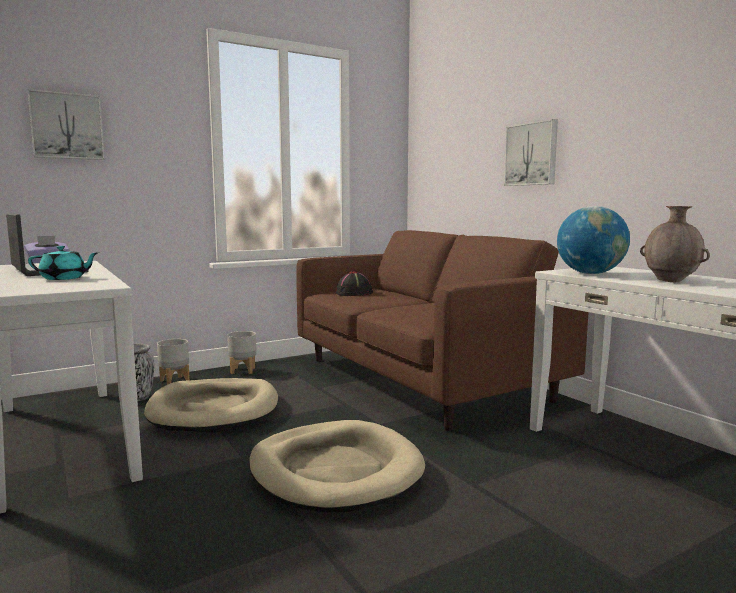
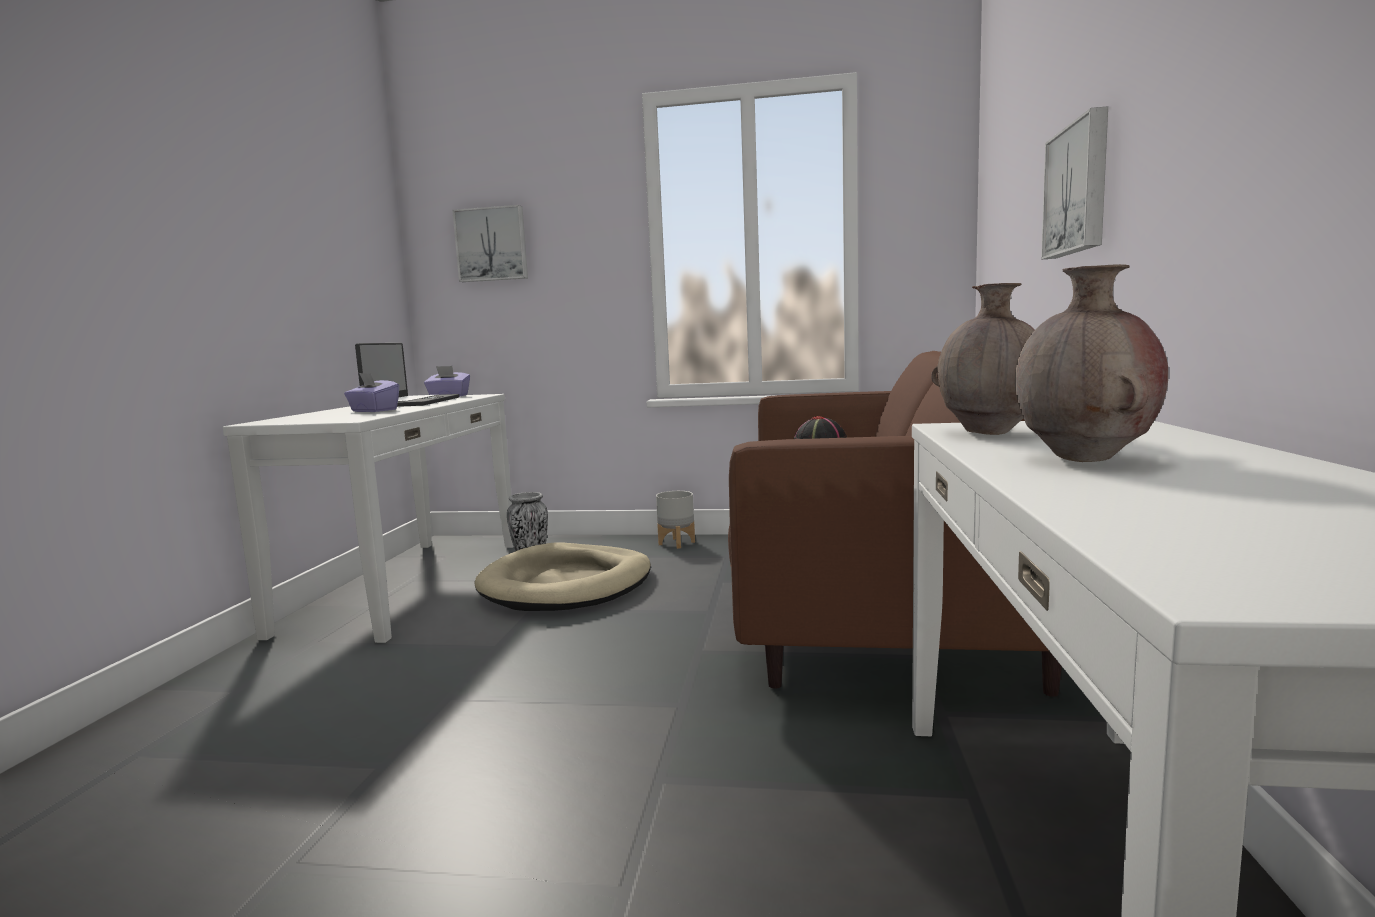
camera: 40 degrees right, 0 degrees up
(64, 278) = (373, 411): turquoise teapot -> purple tissue box
(175, 381) = (592, 543): grey planter -> none
(335, 471) = (541, 695): beige dog bed -> none
(590, 273) = (990, 433): globe -> brown vase

